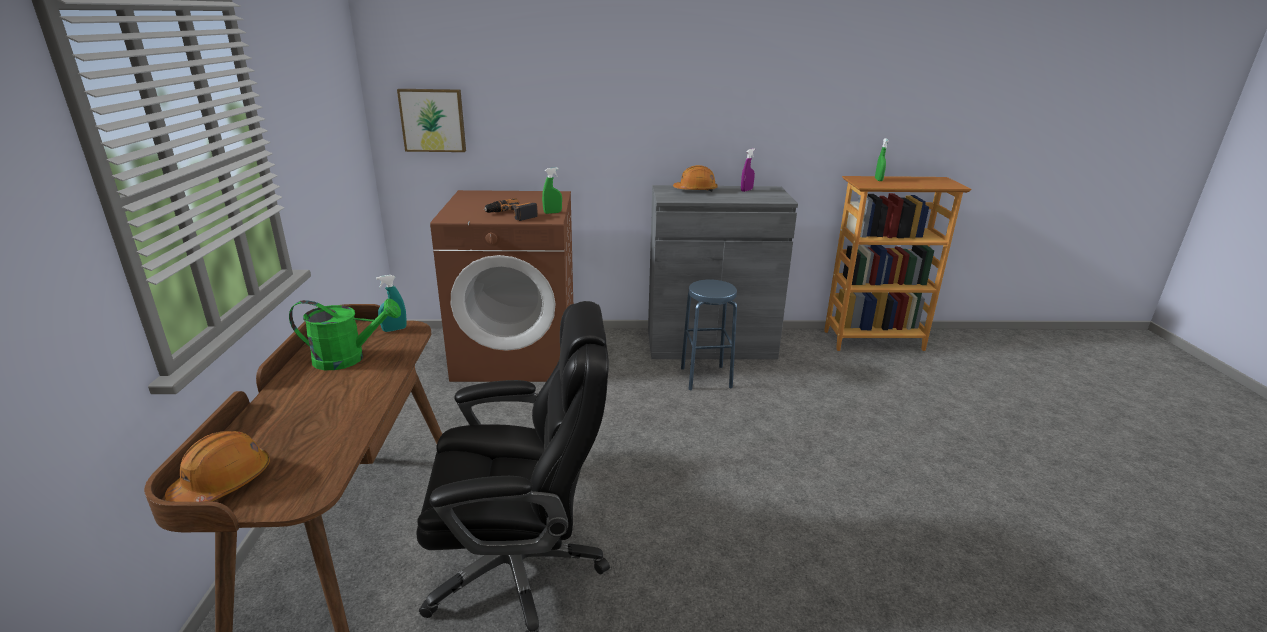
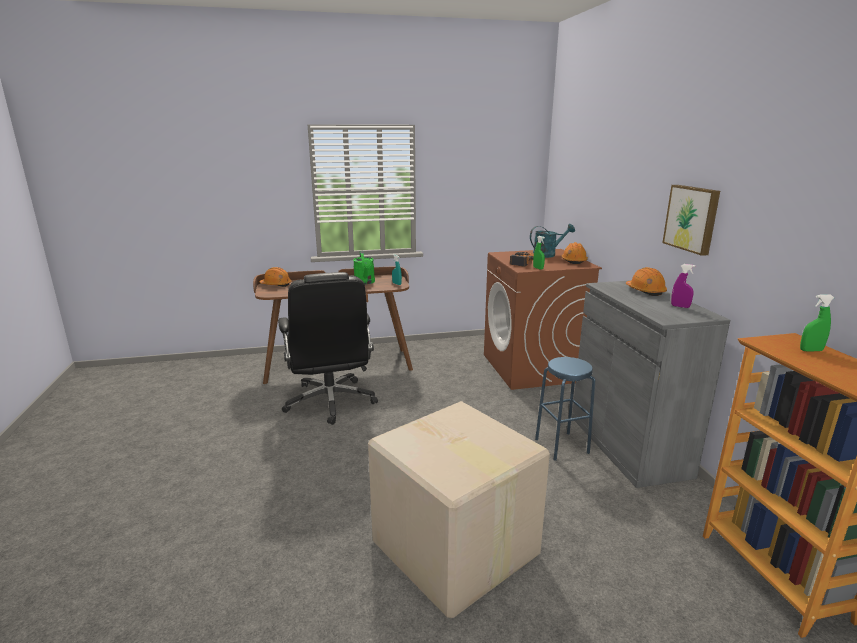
camera: 80 degrees right, 5 degrees down
(433, 120) = (563, 199): picture -> picture (692, 218)
(485, 199) = (548, 255): none -> turquoise watering can
(530, 195) = (573, 261): none -> orange hard hat
(884, 477) = (455, 550): none -> cardboard box

